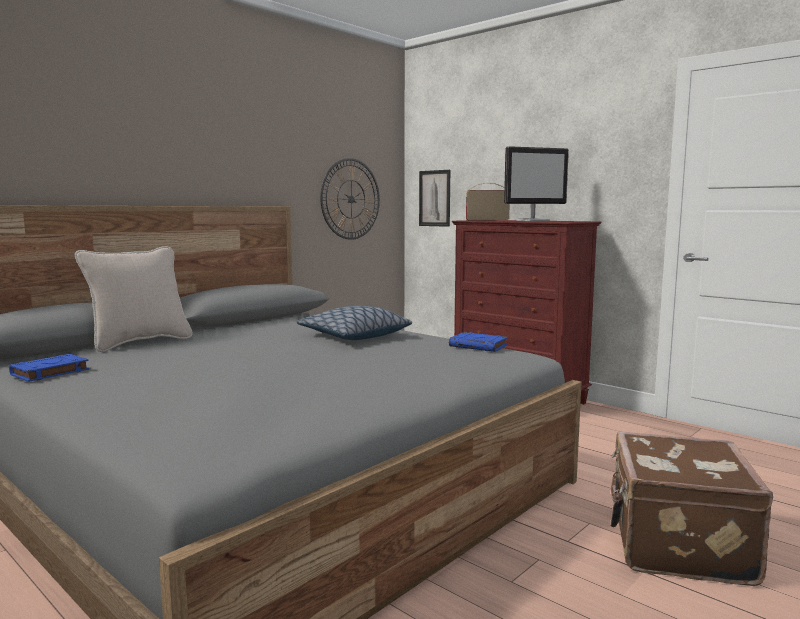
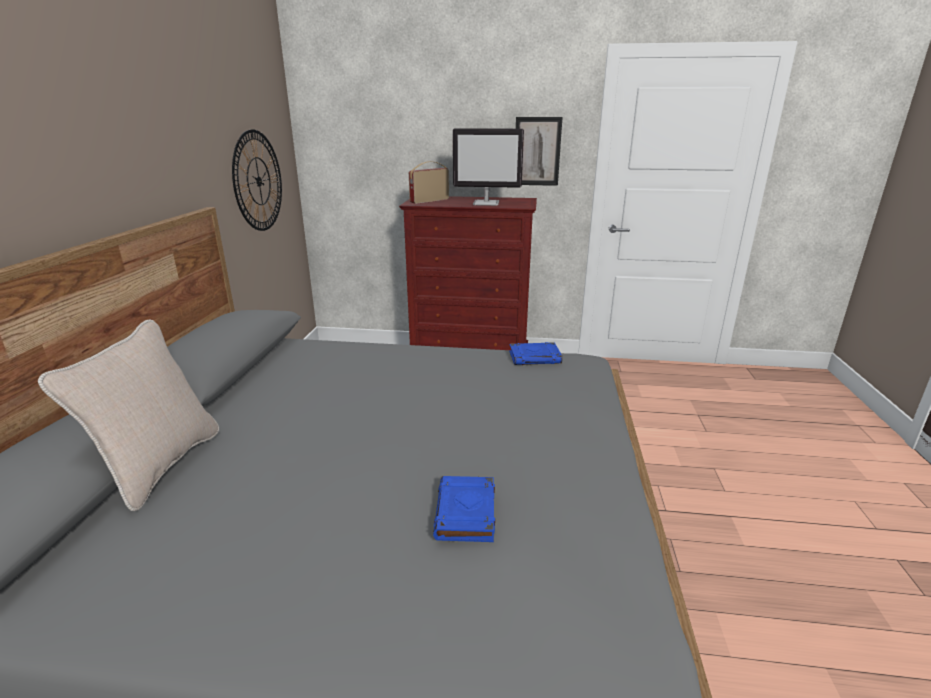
camera: 35 degrees left, 15 degrees up
(49, 372) = (140, 595): blue book -> blue book (466, 513)
(354, 336) = (404, 372): pillow -> none
(434, 198) = (340, 170): picture -> picture (537, 151)
(533, 221) = (487, 203): monitor -> monitor turned 60 degrees clockwise
(676, 544) = (719, 482): brown suitcase -> none

